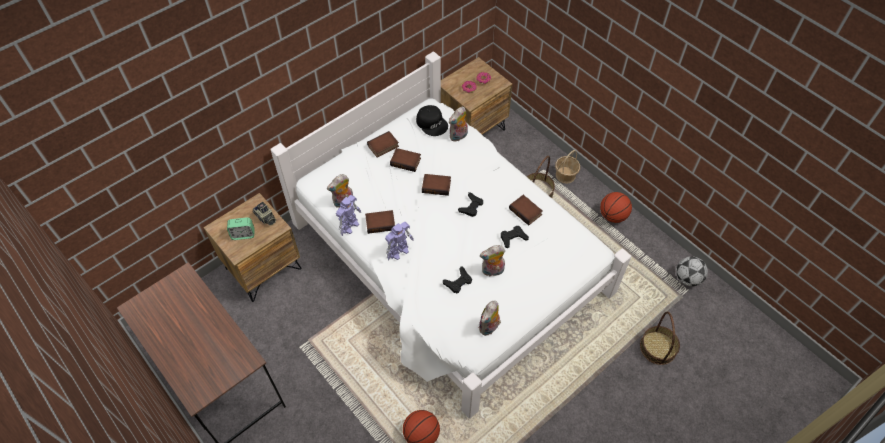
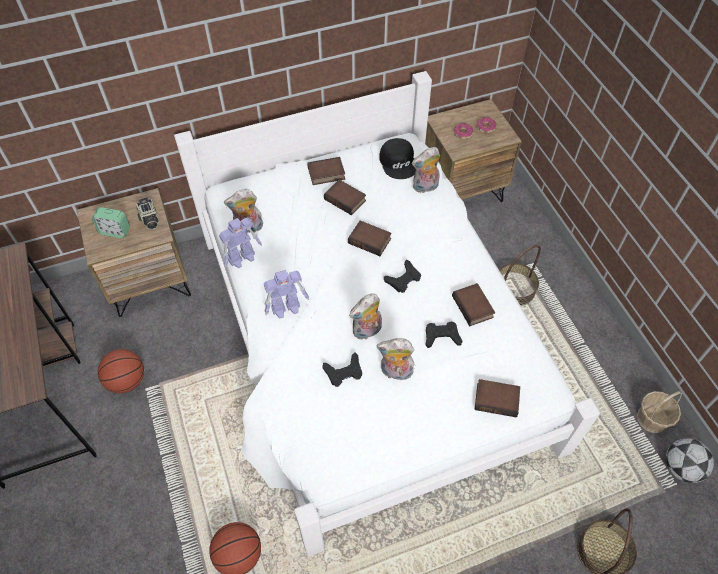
camera: 20 degrees right, 0 degrees up
(381, 223) = (281, 265): book -> book (497, 399)
(489, 328) = (359, 448): plush toy -> plush toy (367, 331)
(565, 175) = (559, 279): basket -> basket (652, 418)
(613, 216) = (604, 349): basketball -> basketball (127, 381)

